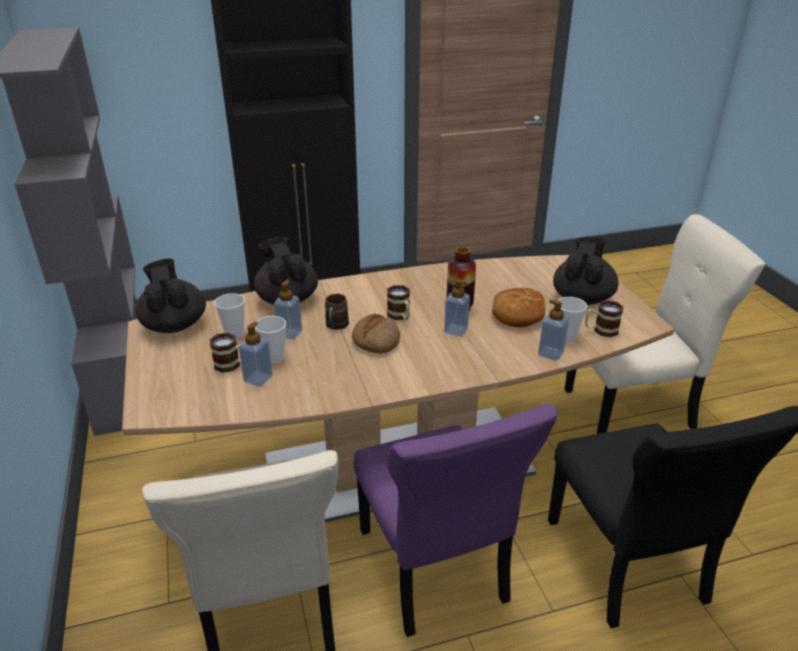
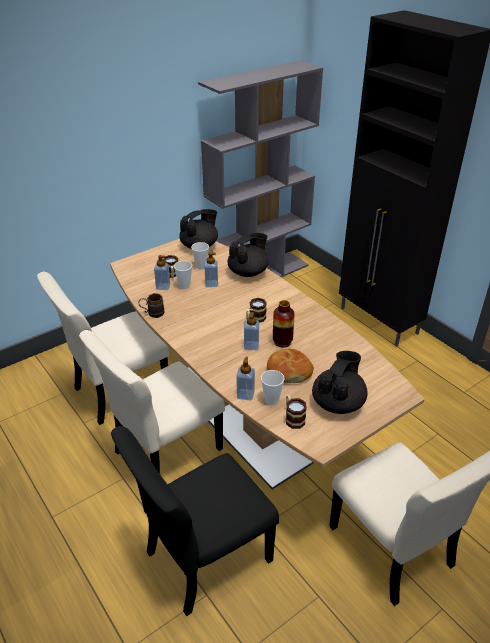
camera: 70 degrees right, 5 degrees up
(335, 326) = (228, 297): brown mug -> brown mug (152, 313)
(375, 341) = (220, 316): bread -> none
(434, 570) = (164, 452): purple chair -> beige chair
(582, 298) = (338, 403): black teapot -> black teapot turned 60 degrees counterclockwise

